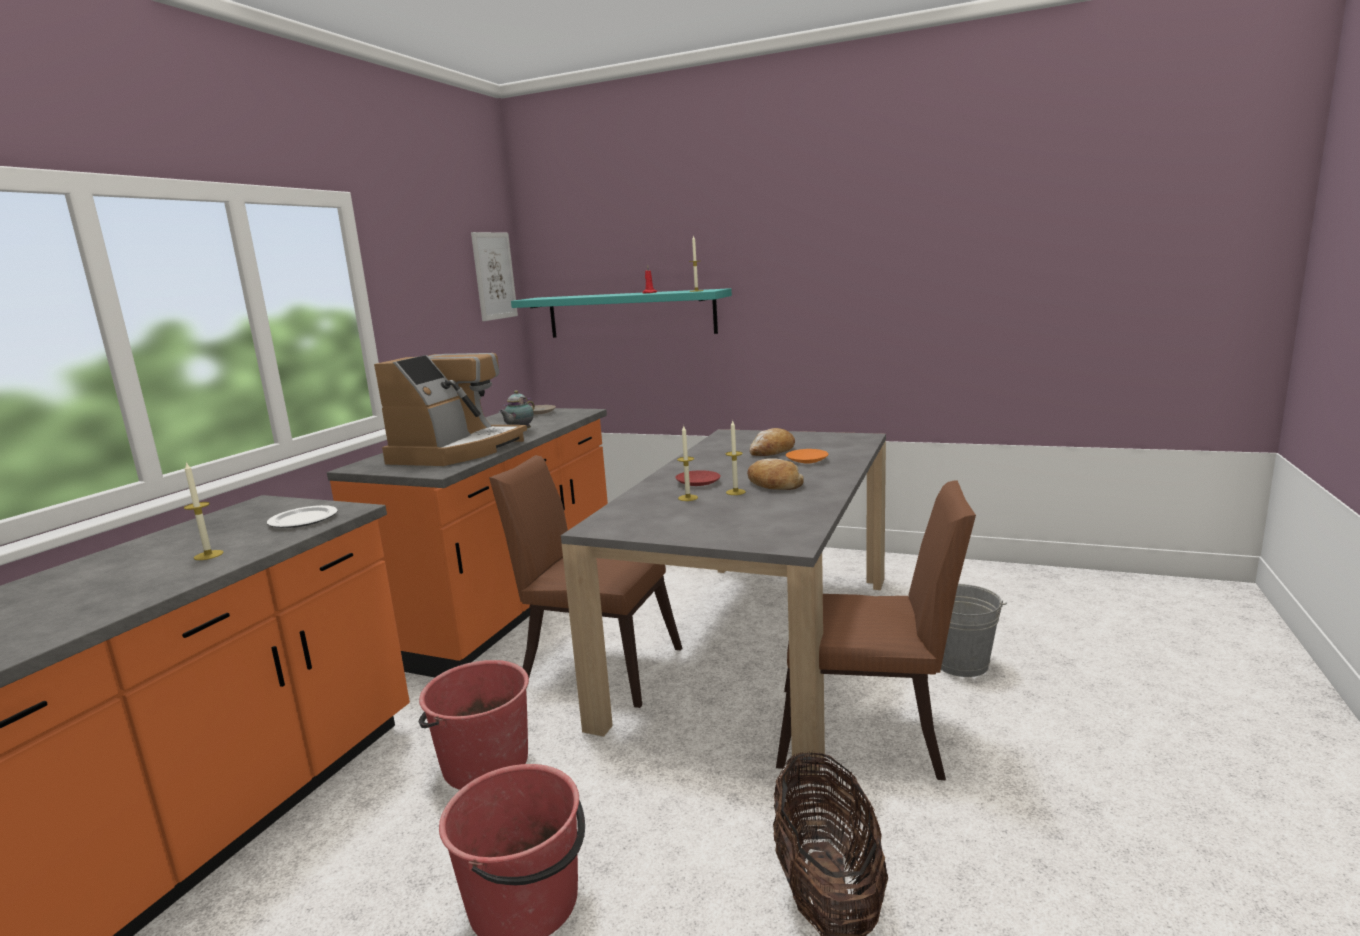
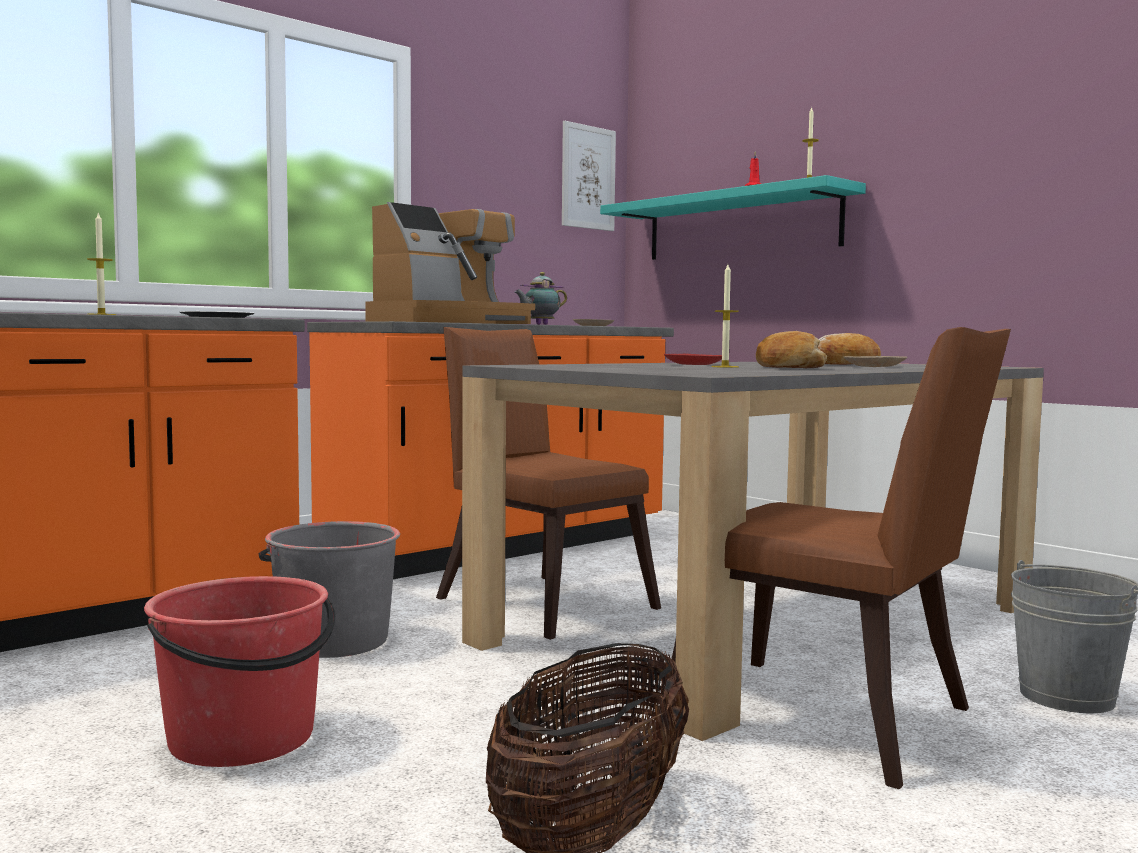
camera: 25 degrees right, 10 degrees down
(484, 764) = (333, 641): red bucket -> grey bucket
(688, 498) = (657, 365): candle -> none
(807, 460) = (875, 366): orange plate -> beige plate

